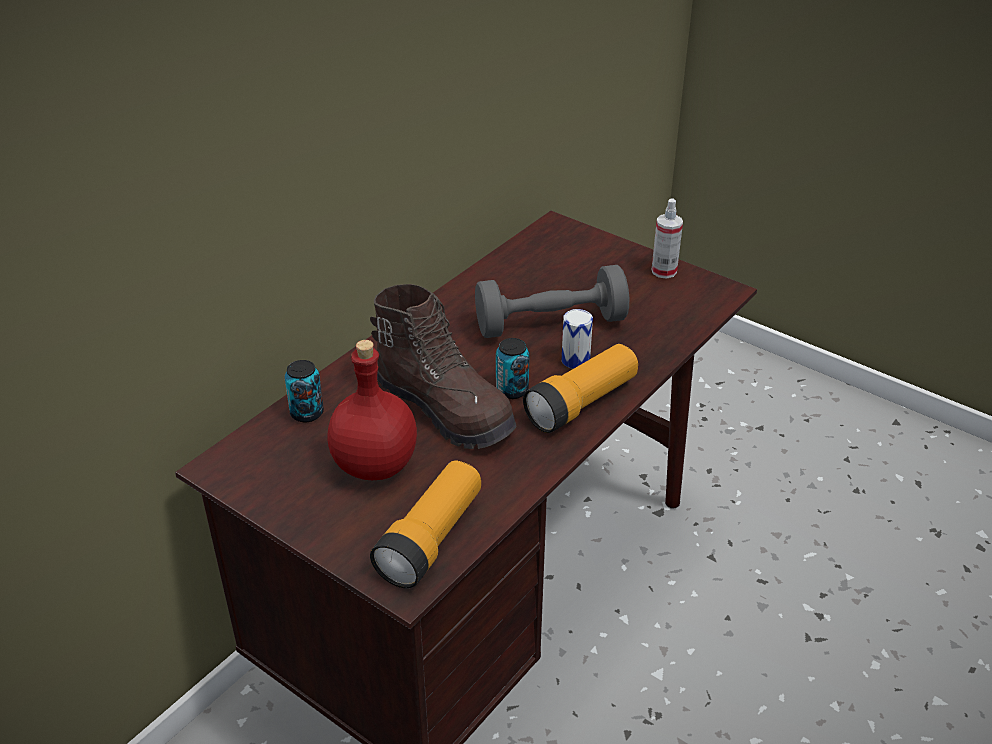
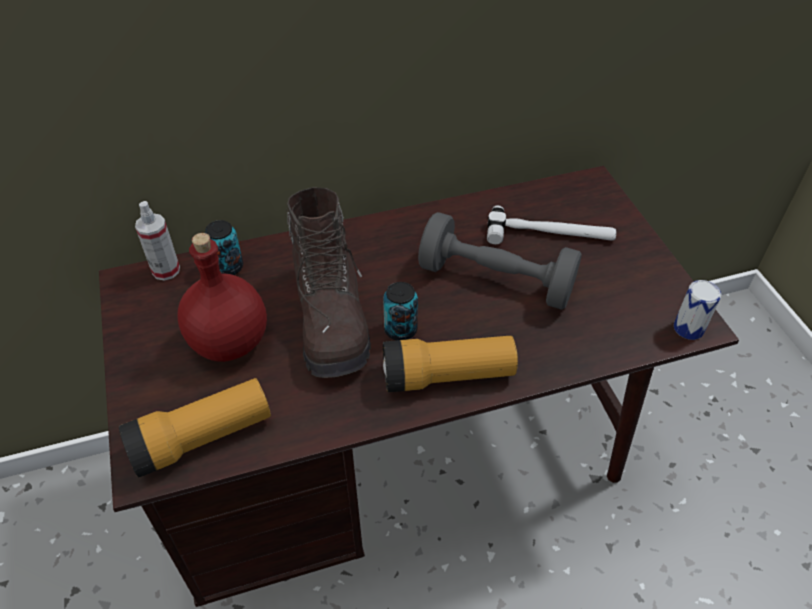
camera: 35 degrees right, 10 degrees up
(559, 275) = (550, 234): none -> hammer
(575, 360) = (483, 328): can -> can (688, 328)
(664, 271) = (655, 275): spray bottle -> spray bottle (166, 270)

